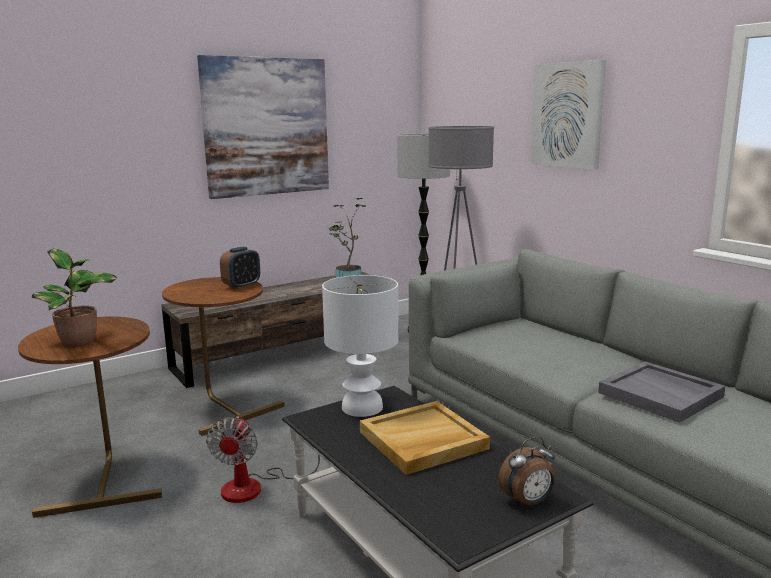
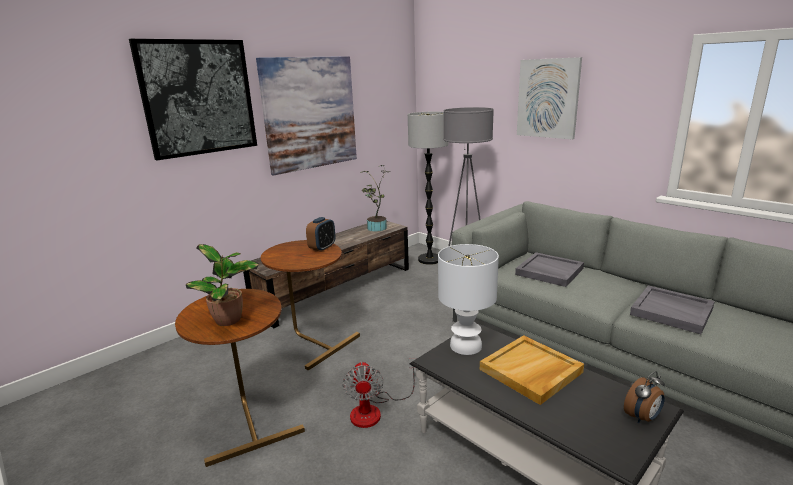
camera: 10 degrees left, 5 degrees up
(121, 98) = (198, 98): none -> picture
(528, 339) = (548, 271): none -> grey tray

